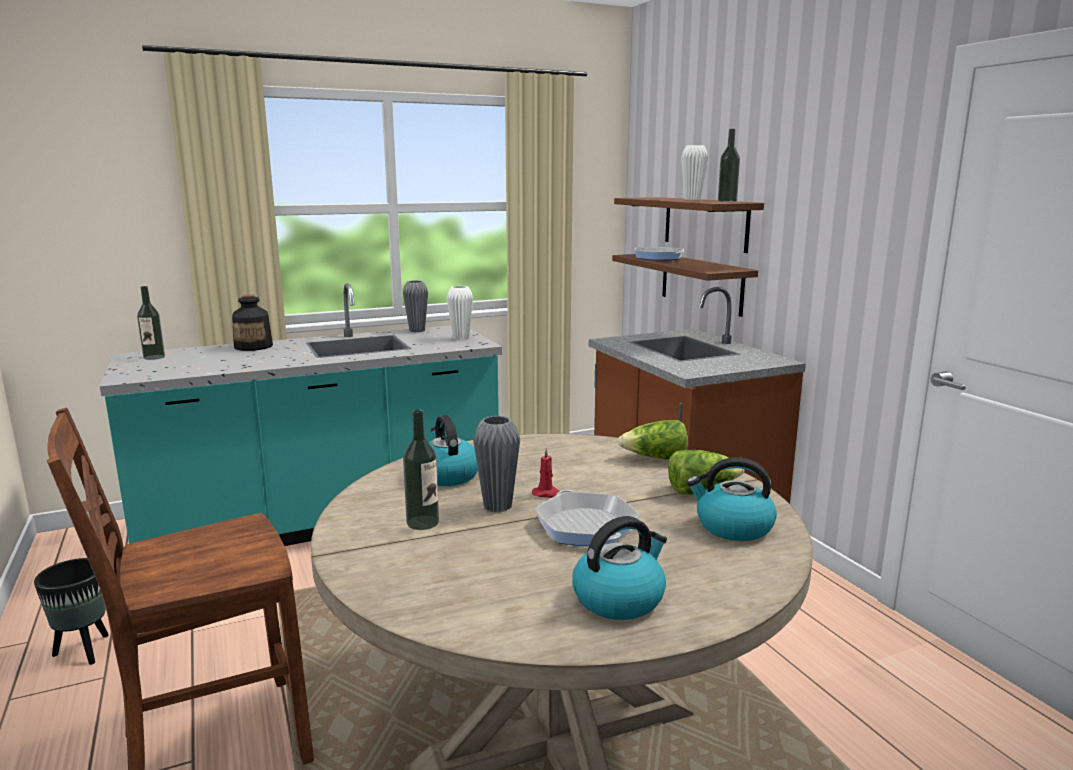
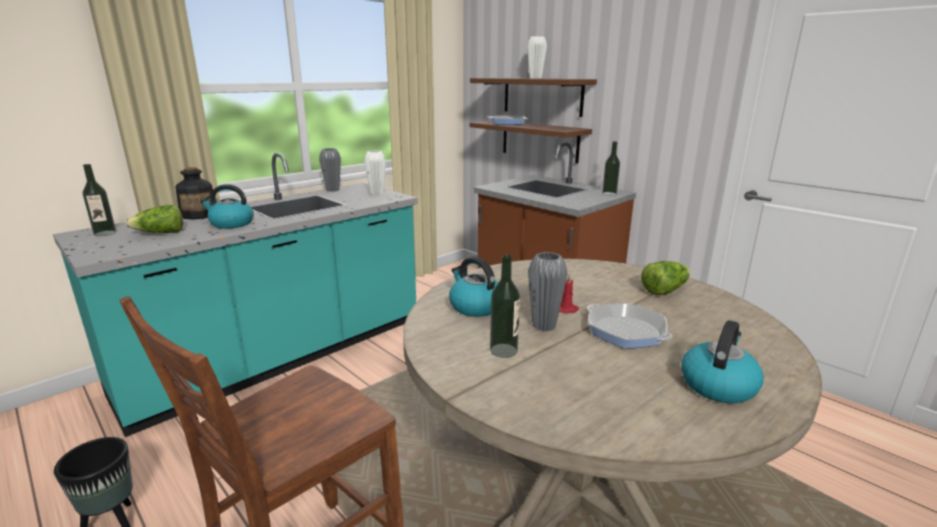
camera: 20 degrees left, 5 degrees up
(655, 458) = (606, 271): lettuce -> lettuce (160, 233)
(727, 201) = (571, 78): bottle -> bottle (609, 193)
(732, 527) = (716, 314): kettle -> kettle (231, 224)

